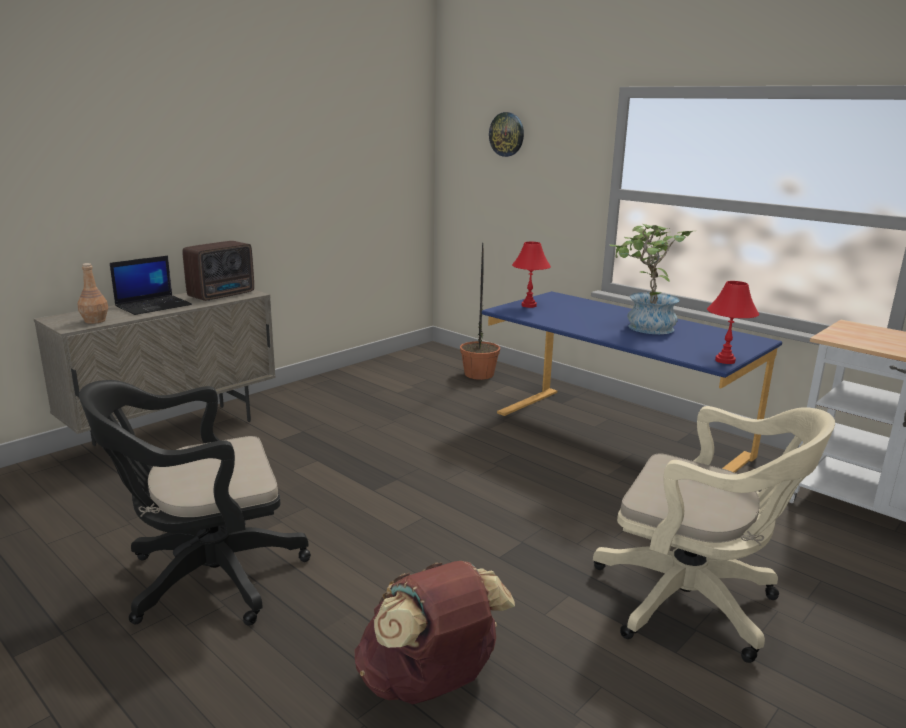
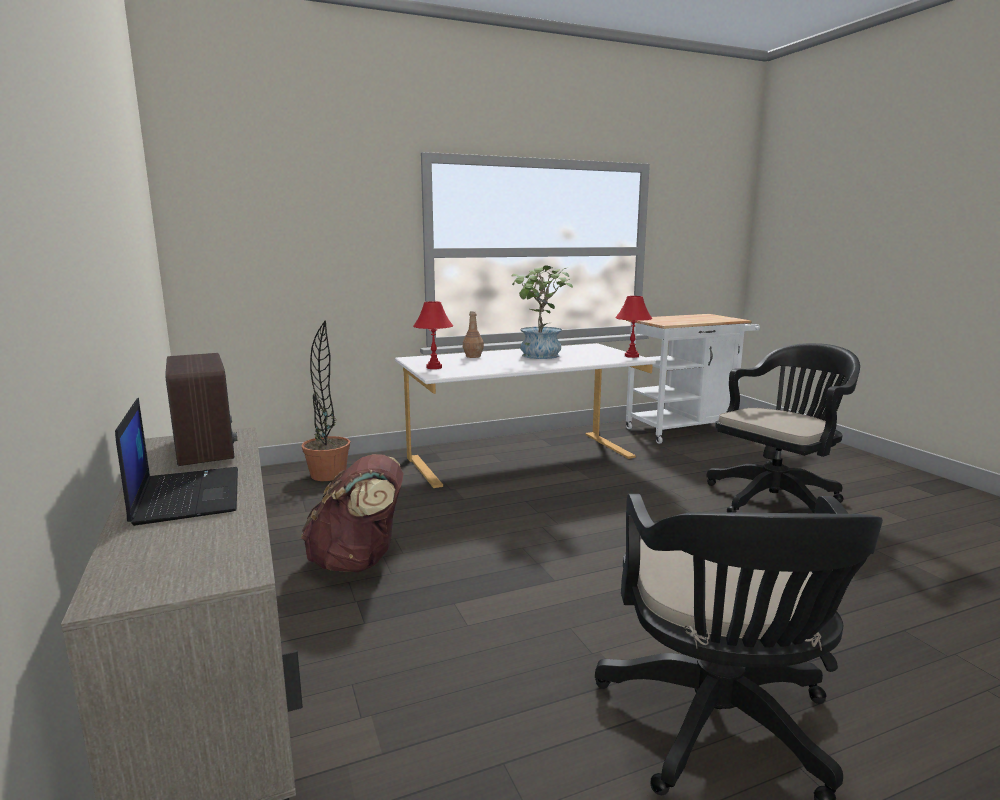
camera: 65 degrees left, 5 degrees down
(95, 321) = (220, 546): brown bottle -> brown bottle (473, 356)
(429, 684) = (891, 612): brown backpack -> brown backpack (358, 561)
(507, 134) = (283, 199): wall clock -> none
(613, 435) = (523, 460): blue desk -> white desk
(694, 603) = (776, 499): beige office chair -> black office chair

